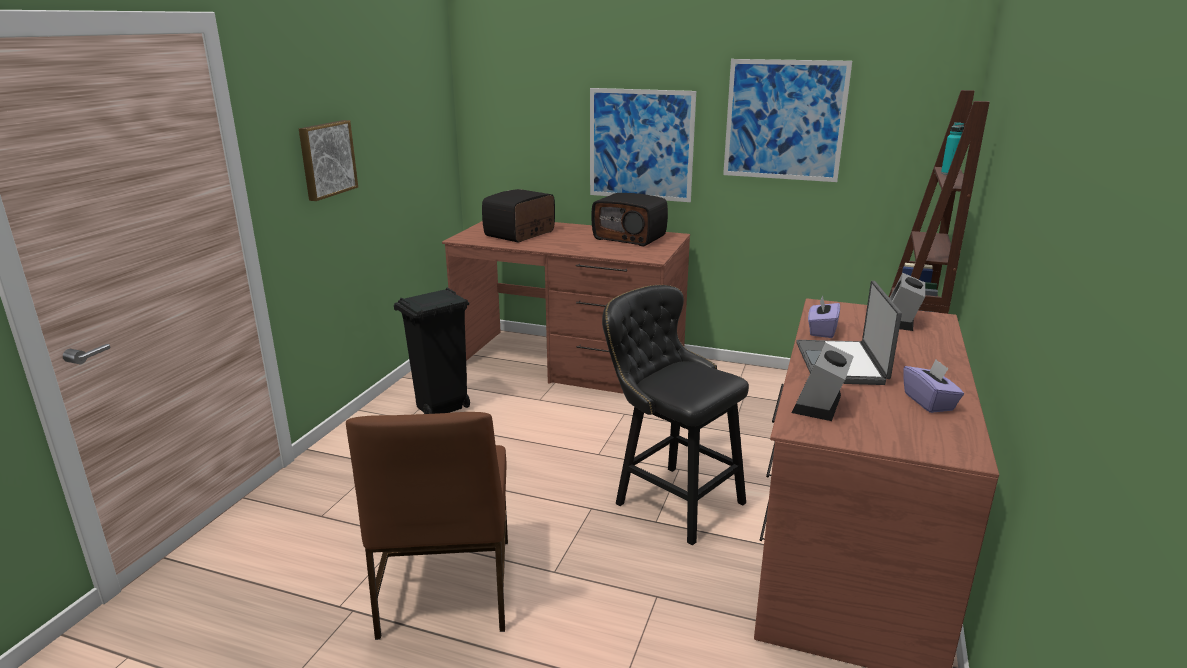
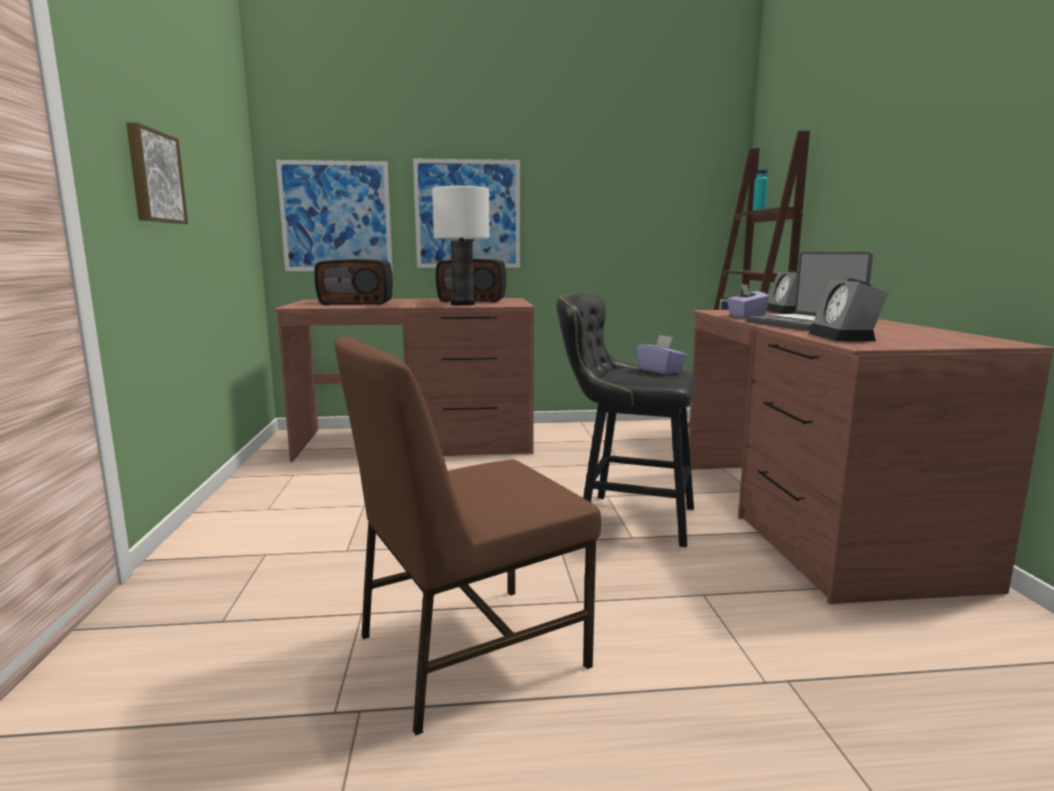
camera: 25 degrees left, 10 degrees down
(441, 409) = (303, 494): black trash can -> none
(445, 588) = (467, 651): brown chair -> brown chair turned 90 degrees clockwise
(520, 234) = (357, 303): radio -> radio turned 105 degrees counterclockwise
(604, 250) = (462, 304): none -> white table lamp
(784, 120) = (601, 186): picture -> picture (336, 217)
(929, 402) = (912, 331): purple tissue box -> purple tissue box (660, 371)

